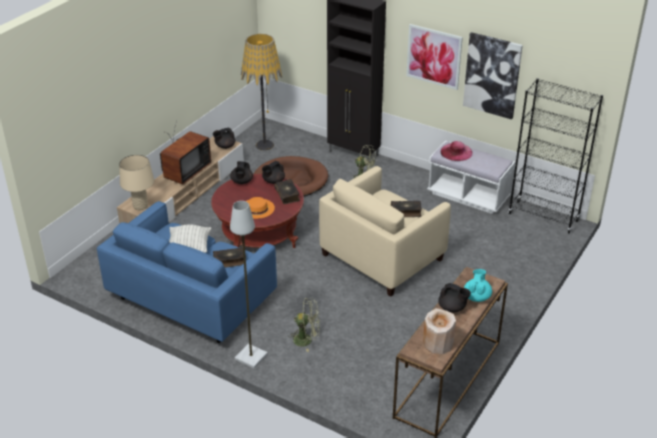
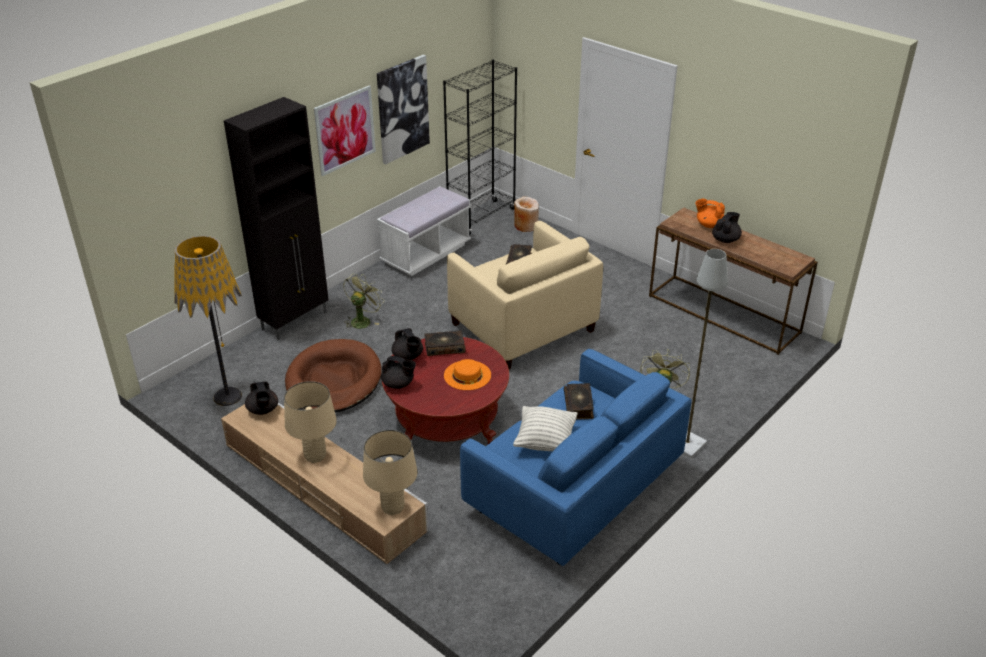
camera: 80 degrees left, 0 degrees up
(184, 172) = (315, 456): television -> beige table lamp
(438, 343) = (778, 254): beige vase -> beige vase (526, 226)
(456, 152) = (410, 214): pink hat -> none
(476, 297) = (708, 225): turquoise teapot -> orange teapot

